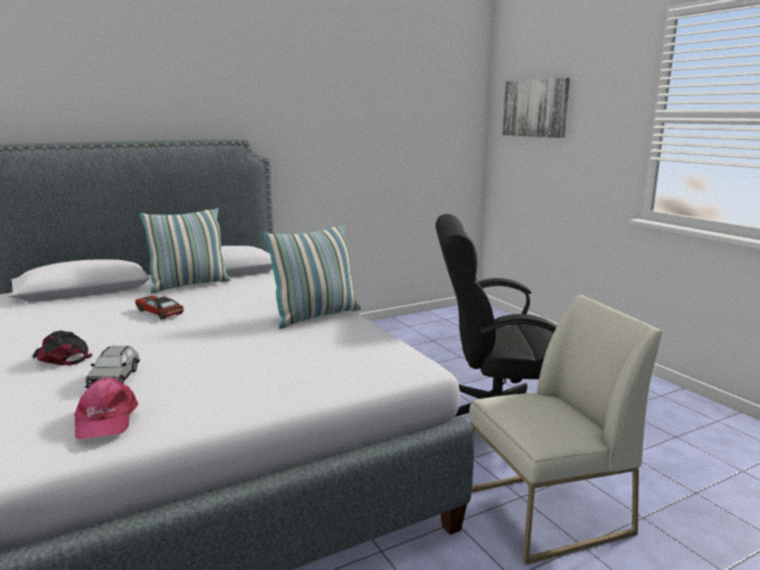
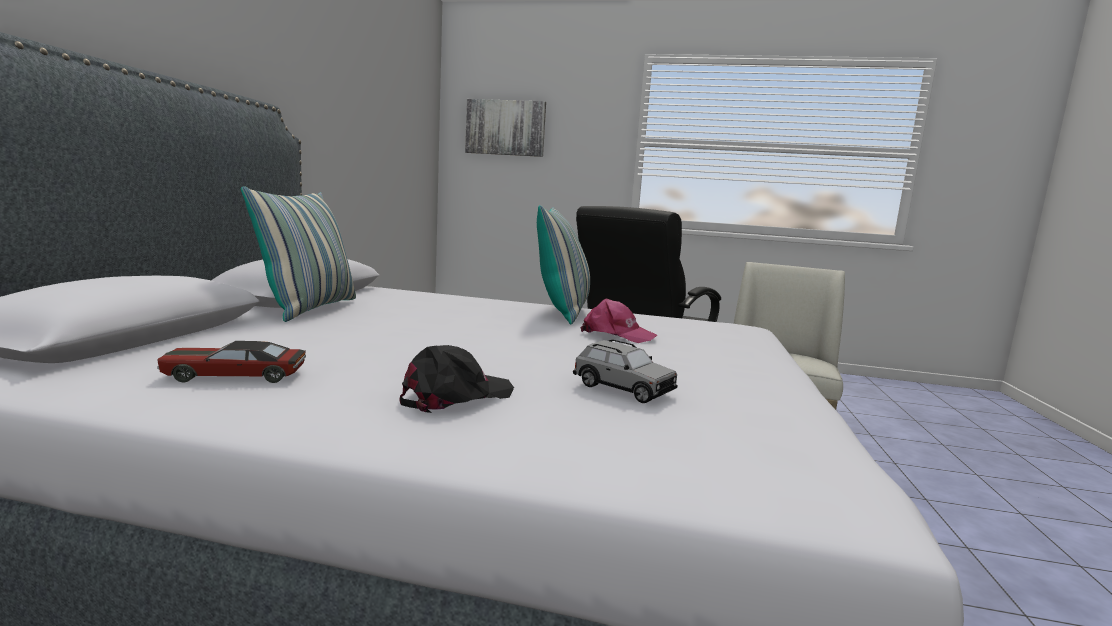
camera: 50 degrees left, 5 degrees down
(61, 357) = (455, 396): black cap -> black cap turned 150 degrees clockwise
(105, 419) = (761, 415): pink cap -> pink cap (616, 334)
(159, 312) = (389, 334): toy car -> toy car (235, 375)

